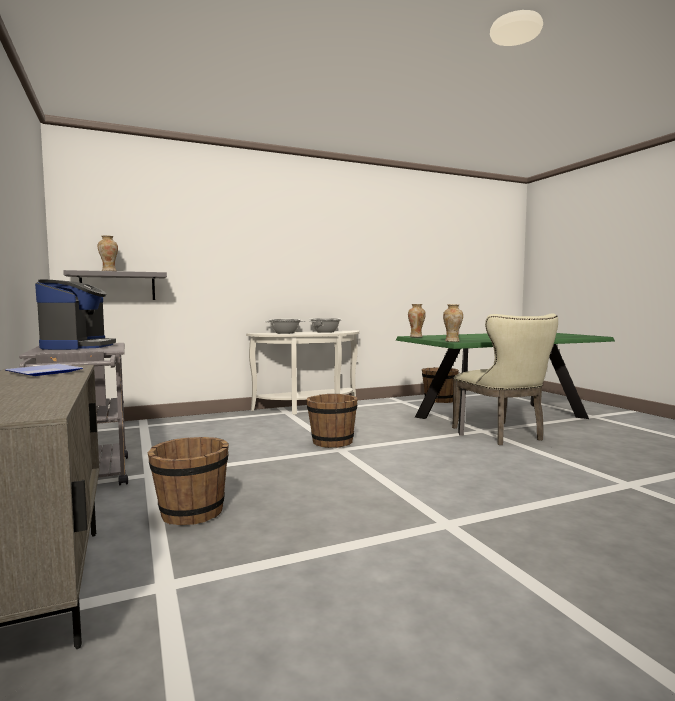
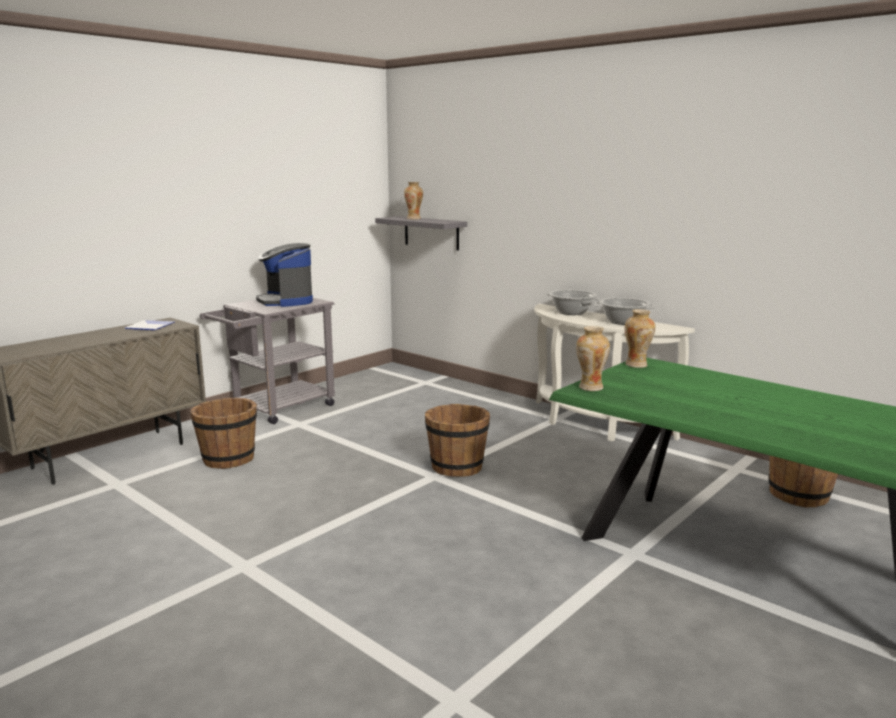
camera: 65 degrees right, 10 degrees up
(78, 346) = (286, 301): coffee machine -> coffee machine turned 90 degrees clockwise
(502, 435) = (629, 573): beige chair -> none

